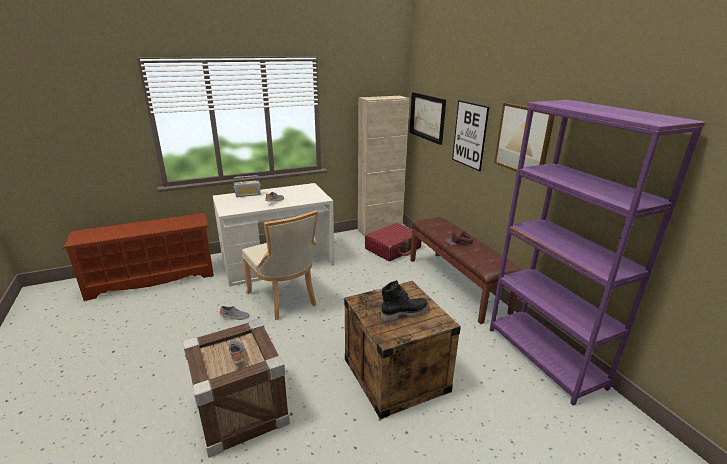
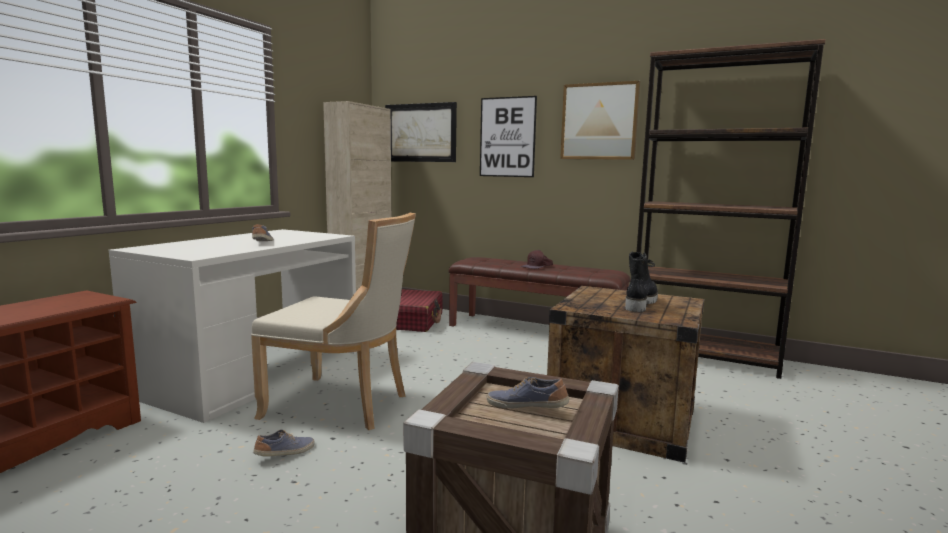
camera: 40 degrees left, 15 degrees down
(248, 195) = (190, 243): radio -> none
(544, 357) = (703, 357): purple bookcase -> brown bookcase

